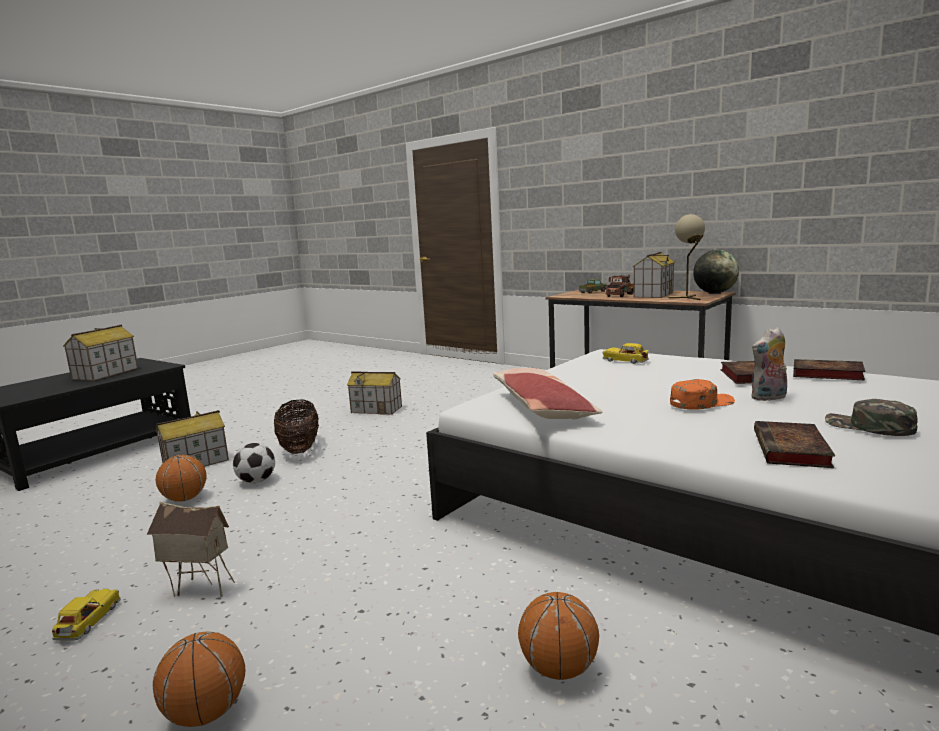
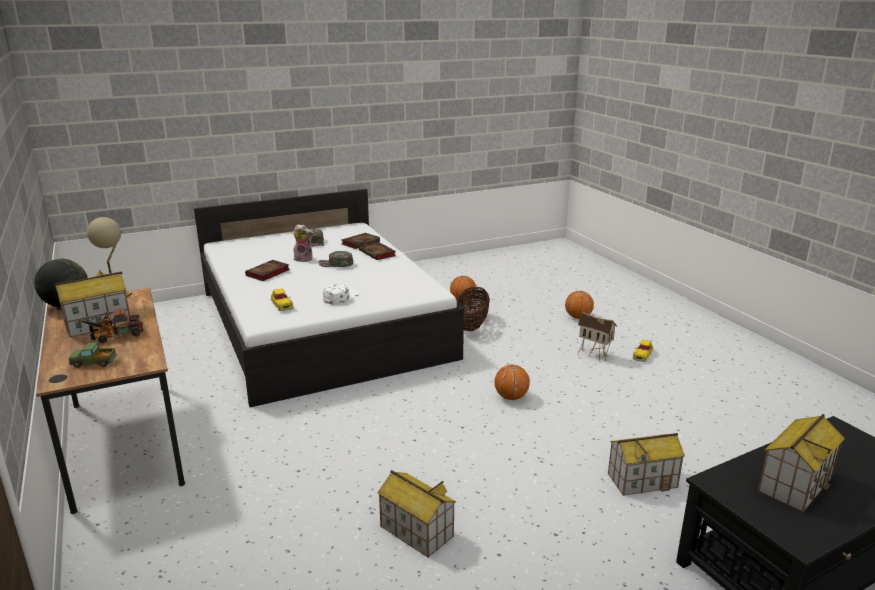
camera: 155 degrees left, 10 degrees up
(185, 499) = (630, 426): basketball -> basketball (511, 397)
(257, 481) = (574, 429): football -> none
(299, 448) = (533, 468): basket -> basket (472, 325)
(542, 408) = (404, 281): pillow -> none
(582, 376) = (340, 297): none -> white cap
(701, 402) = (335, 264): orange cap -> green cap
(825, 374) = (238, 263): book -> book (378, 253)

